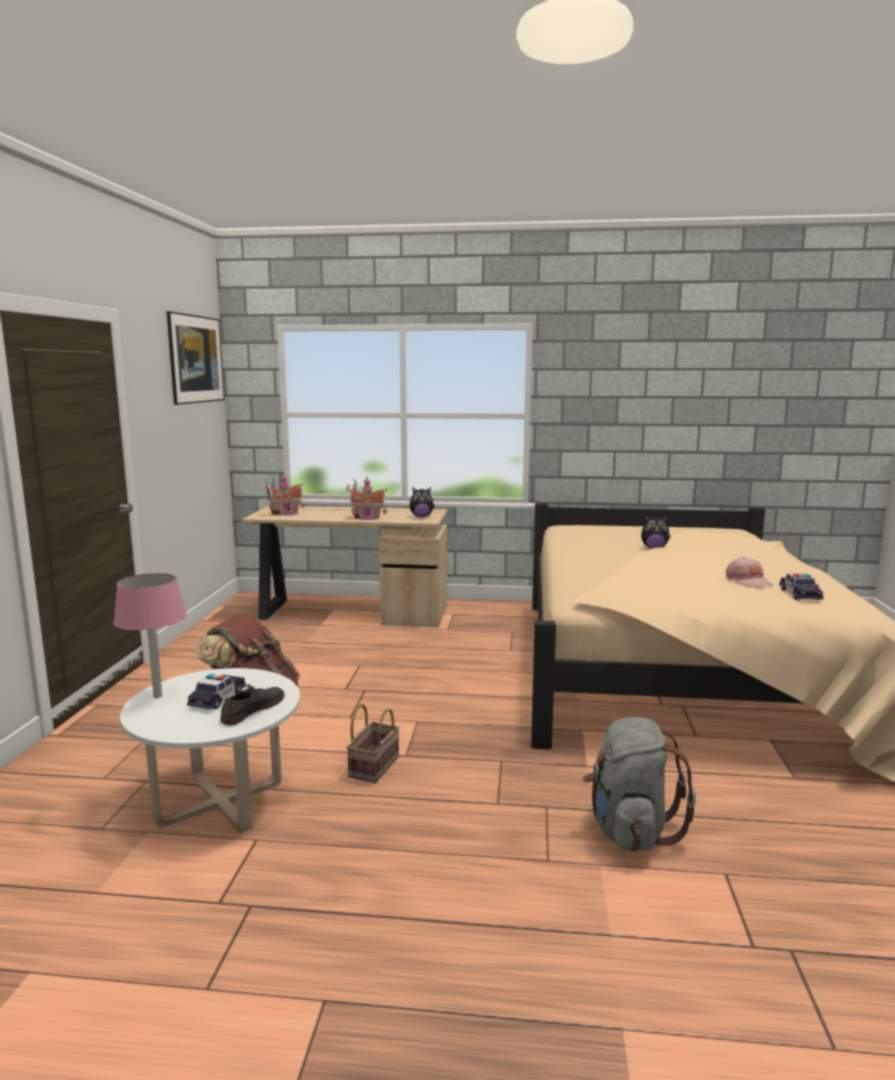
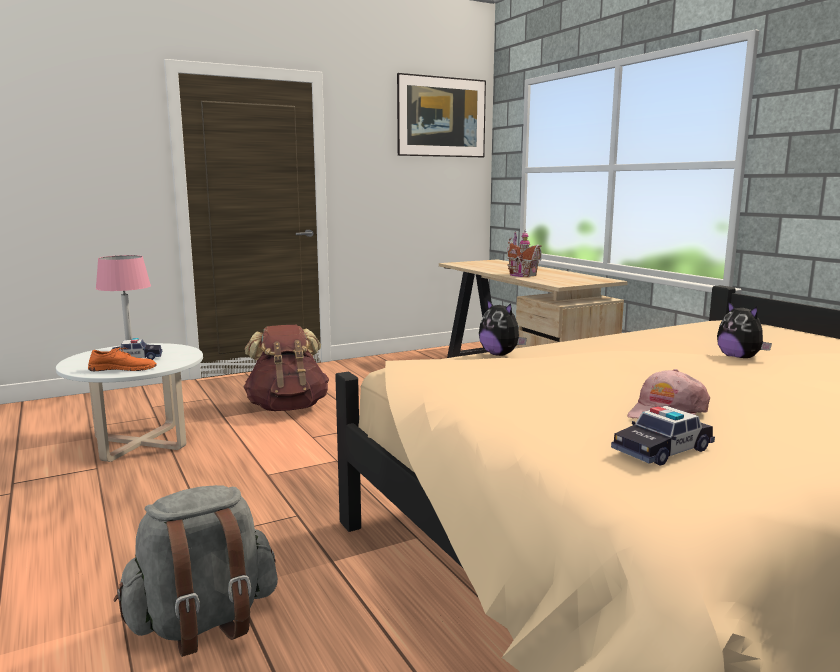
camera: 55 degrees right, 0 degrees up
(253, 709) = (123, 368): grey shoe -> orange shoe
(286, 513) = (481, 264): toy house -> none
(373, 766) = (237, 469): basket -> none
(421, 516) = (570, 281): plush toy -> plush toy (500, 354)

